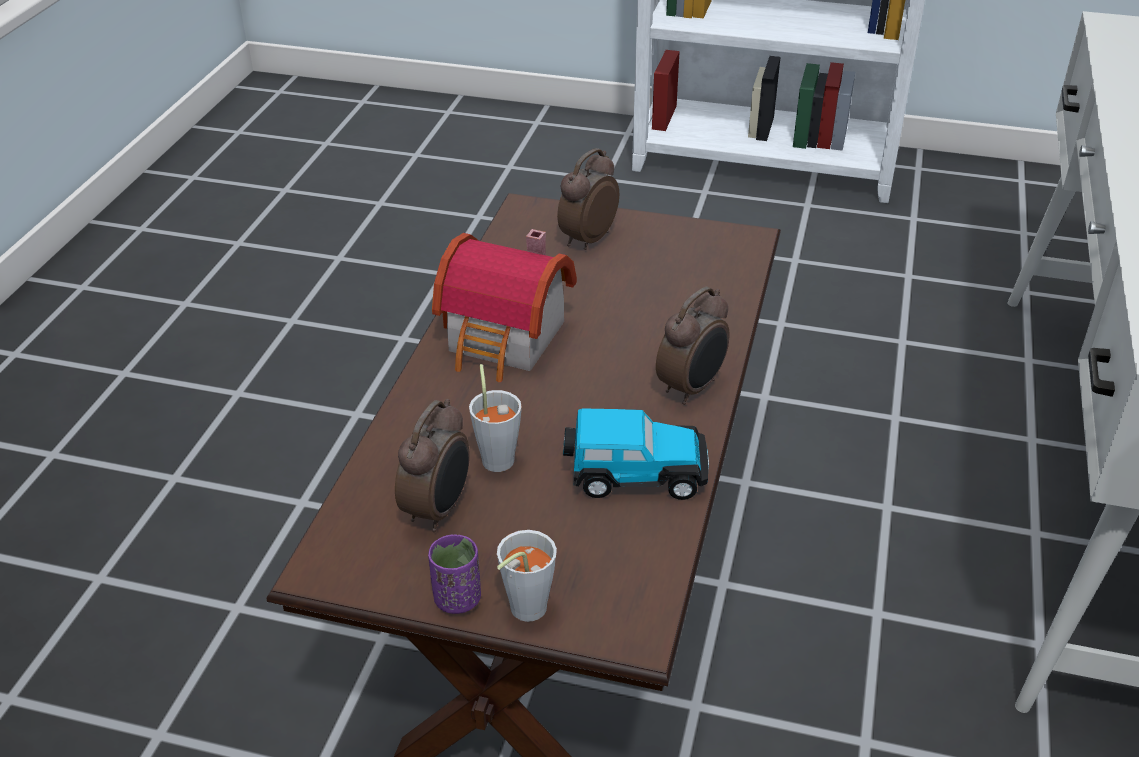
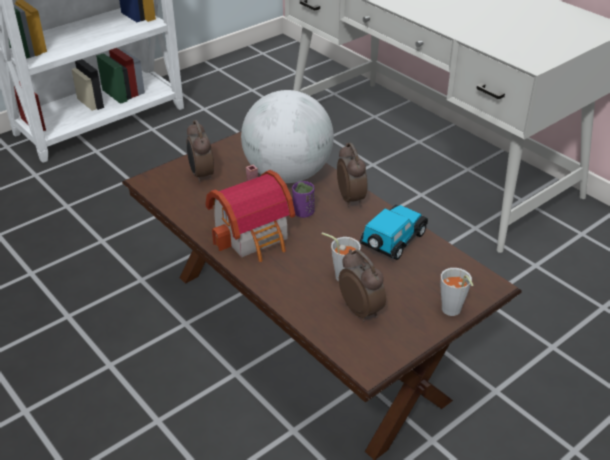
camera: 55 degrees left, 0 degrees up
(457, 599) = (428, 329): purple cup -> purple cup (303, 212)
(677, 305) = (287, 174): none -> globe

